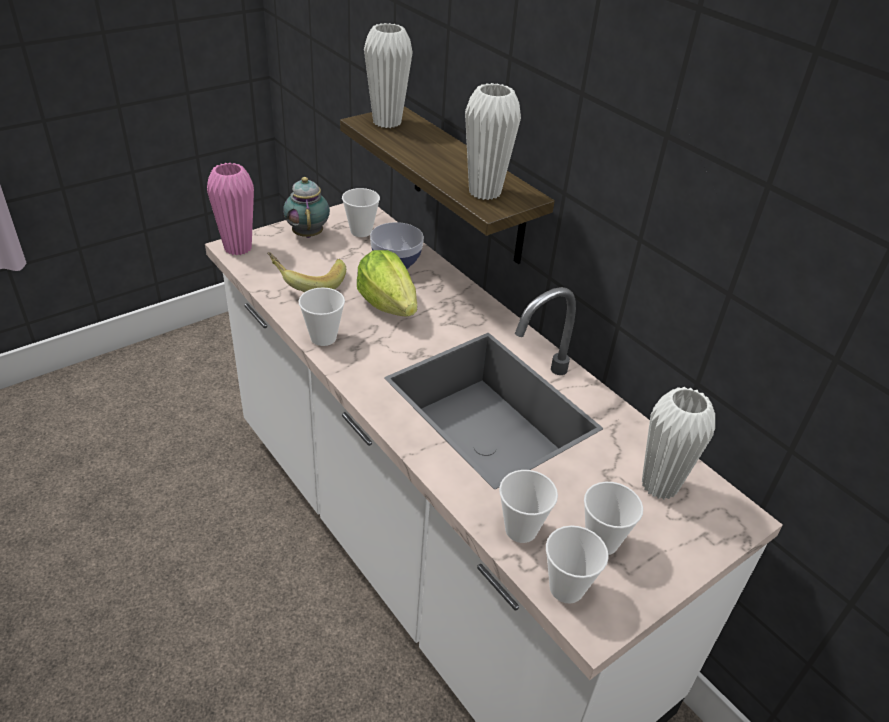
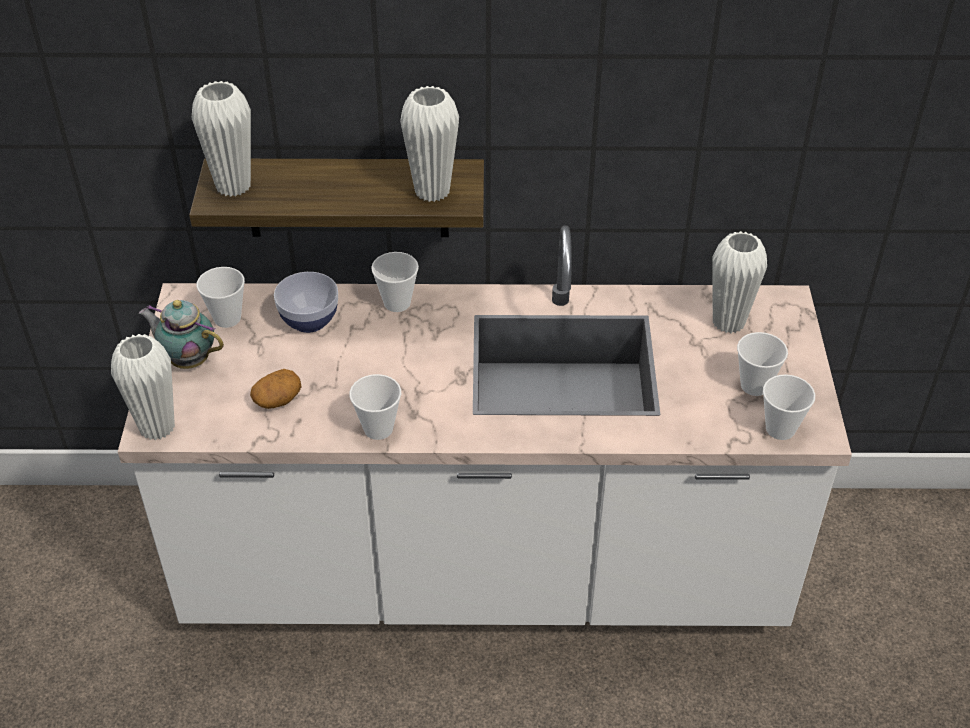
camera: 50 degrees left, 5 degrees up
(238, 248) = (157, 427): pink vase -> white vase
(308, 282) = (277, 399): banana -> potato
(388, 304) = (370, 359): lettuce -> none
(521, 529) = (711, 422): cup -> cup (397, 303)

